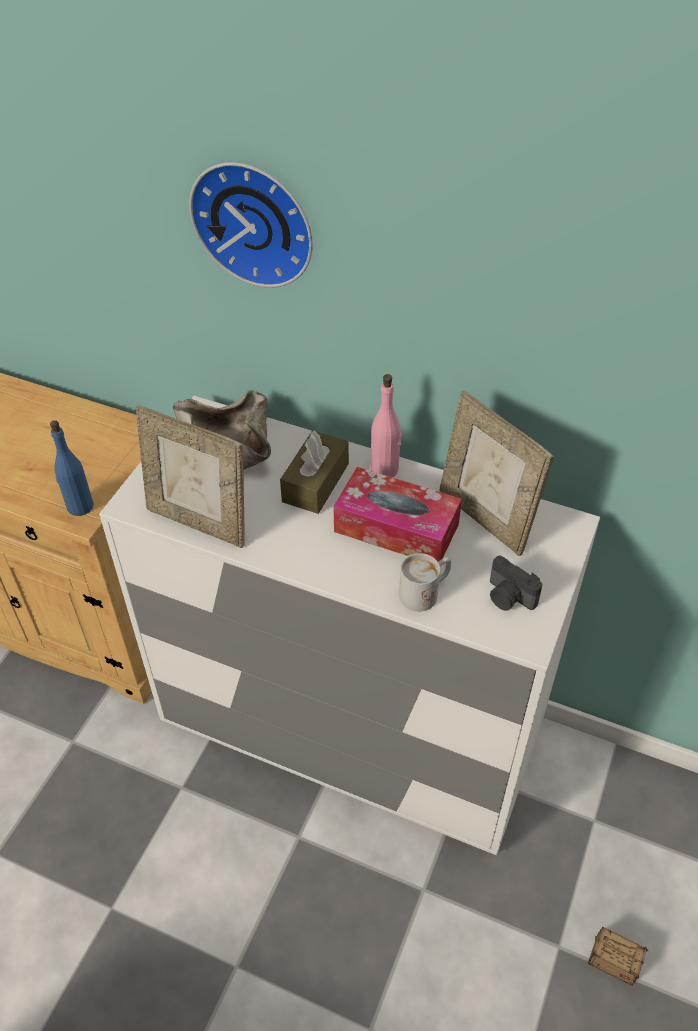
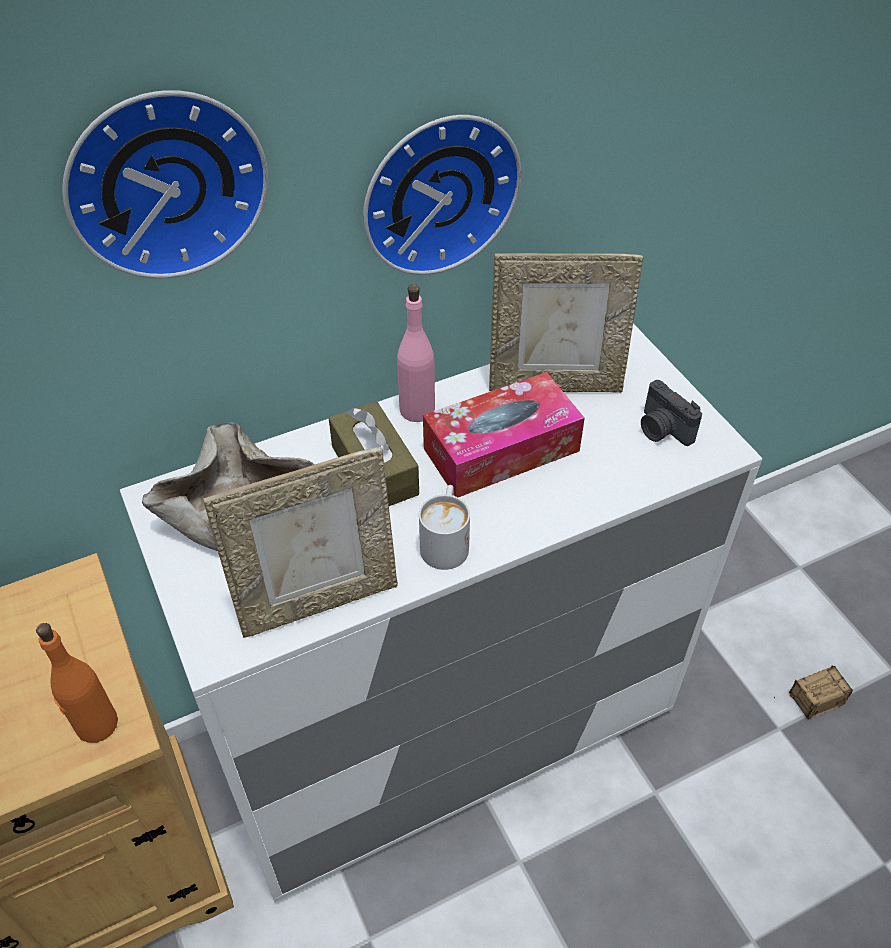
camera: 50 degrees left, 0 degrees up
(80, 506) = (96, 725): blue bottle -> orange bottle
(425, 592) = (601, 480): white mug -> white mug (446, 541)
(443, 323) = (437, 191): none -> wall clock
(508, 597) = (662, 430): camera -> camera turned 60 degrees clockwise

